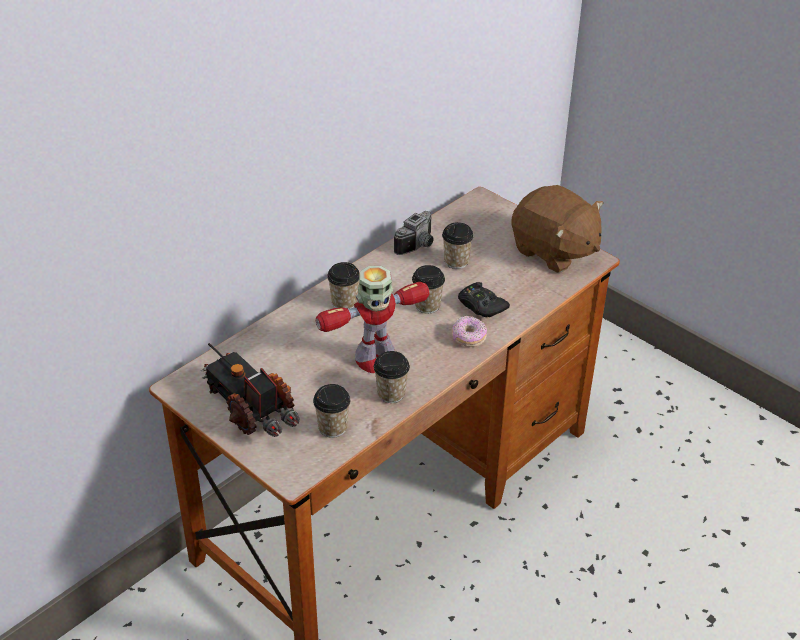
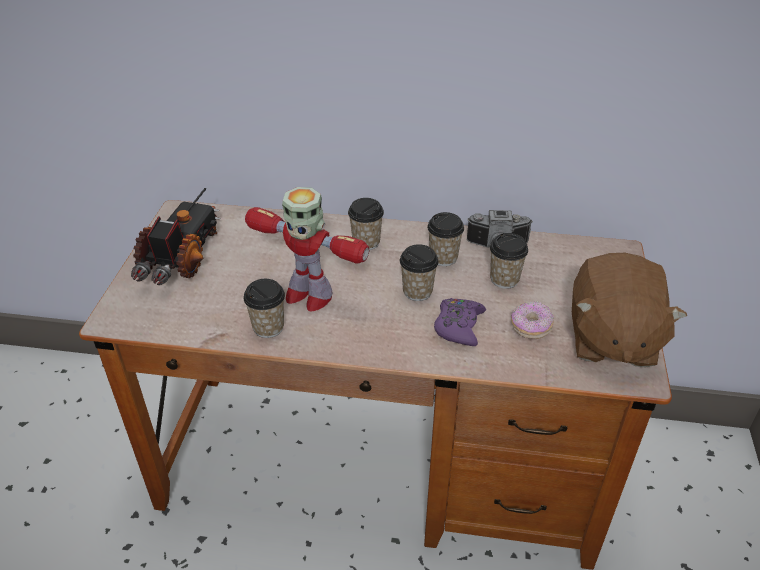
camera: 55 degrees right, 0 degrees up
(332, 427) = (192, 313): cup -> cup (443, 258)
(468, 338) = (399, 340): donut -> donut (530, 327)
(481, 305) = (458, 326): black game controller -> purple game controller

